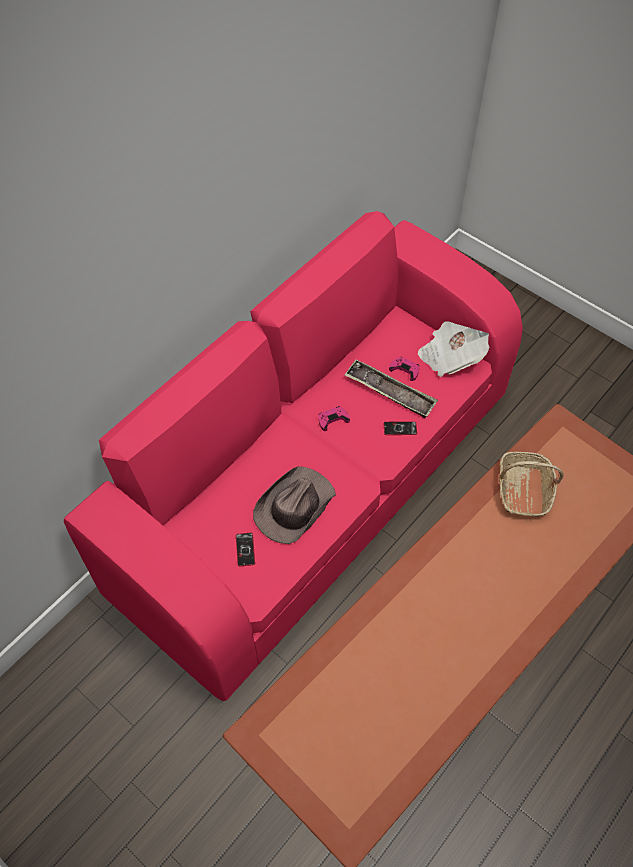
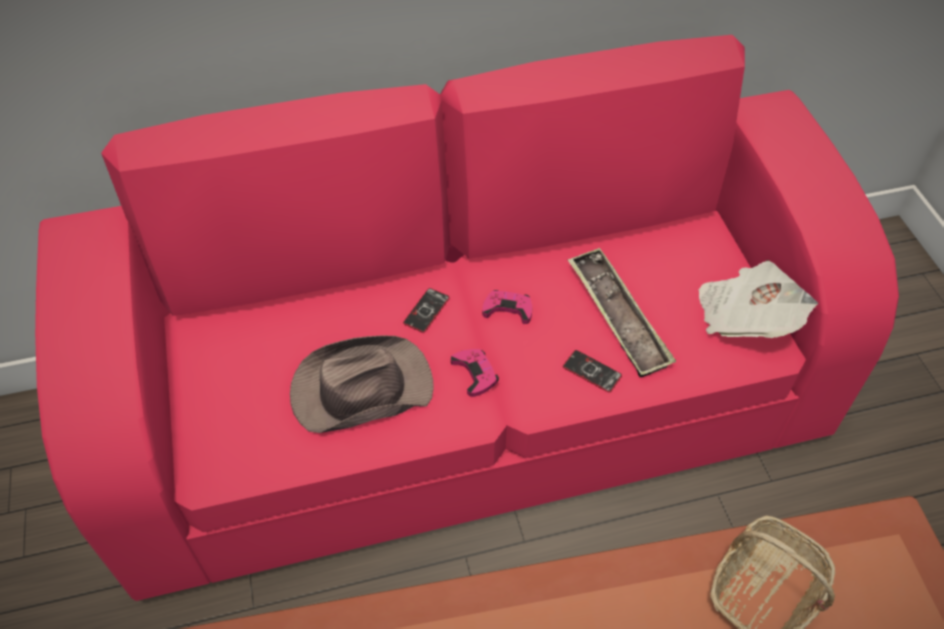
camera: 35 degrees right, 5 degrees down
(245, 549) = (252, 405): phone -> phone (426, 311)
(405, 369) = (663, 299): pink game controller -> pink game controller (475, 373)

